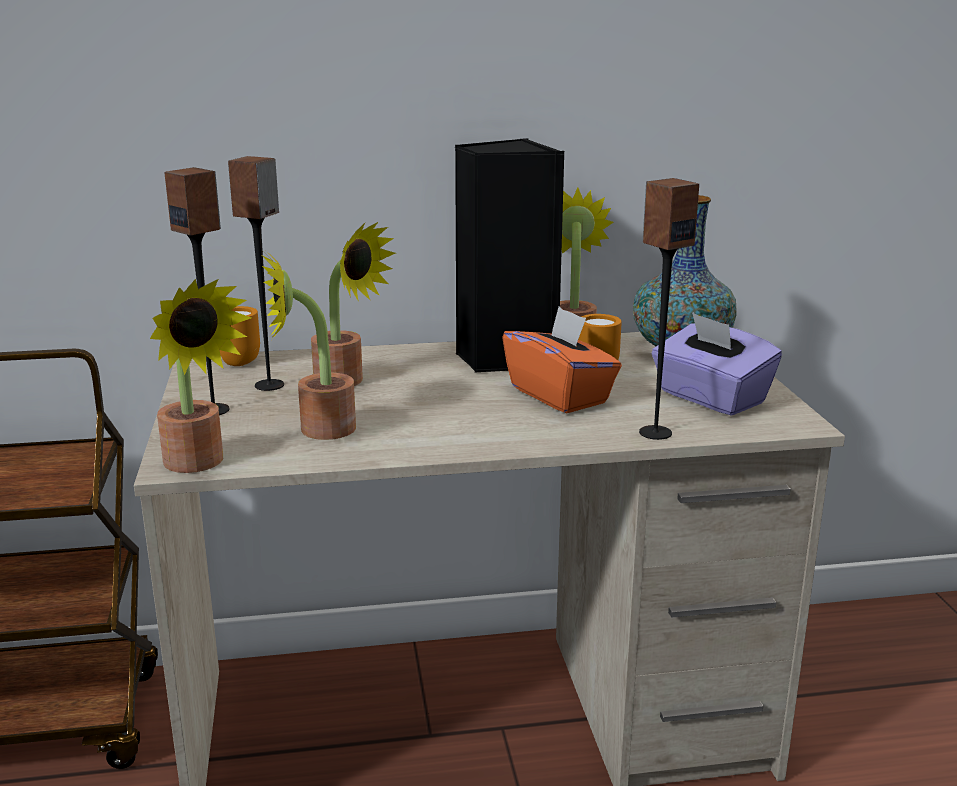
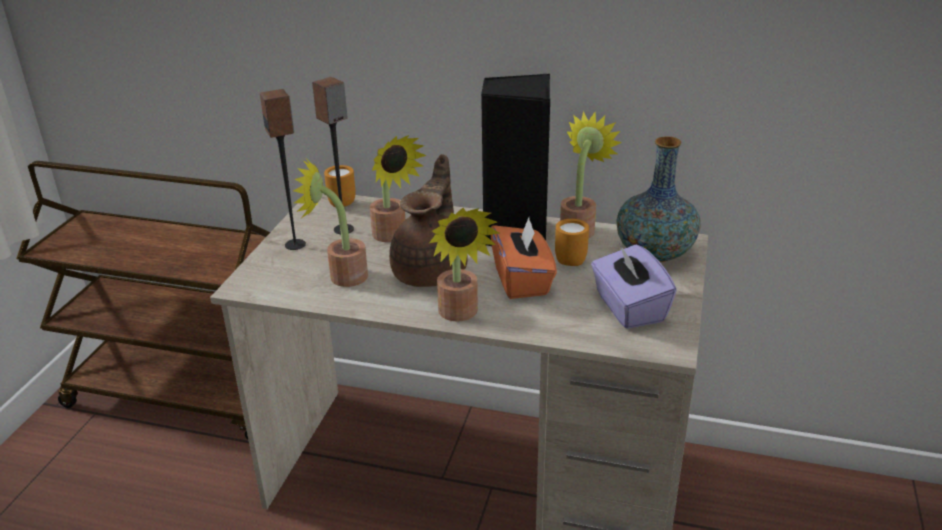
camera: 25 degrees right, 10 degrees up
(199, 464) = (254, 289): potted plant -> potted plant (460, 315)
(436, 405) = (432, 271): none -> brown teapot
(655, 432) = (555, 331): speaker -> none

